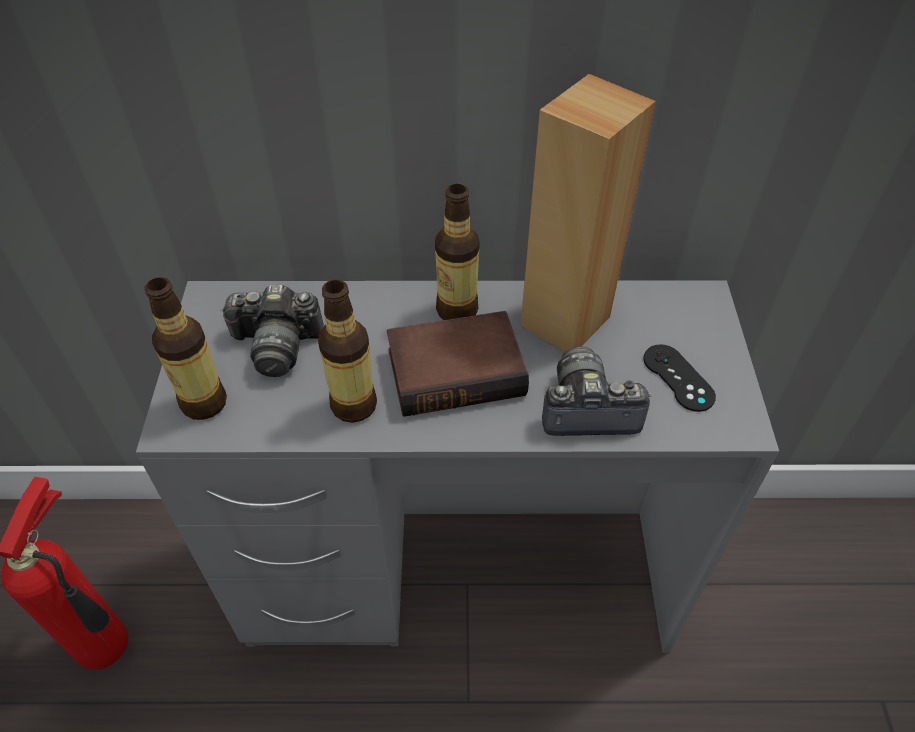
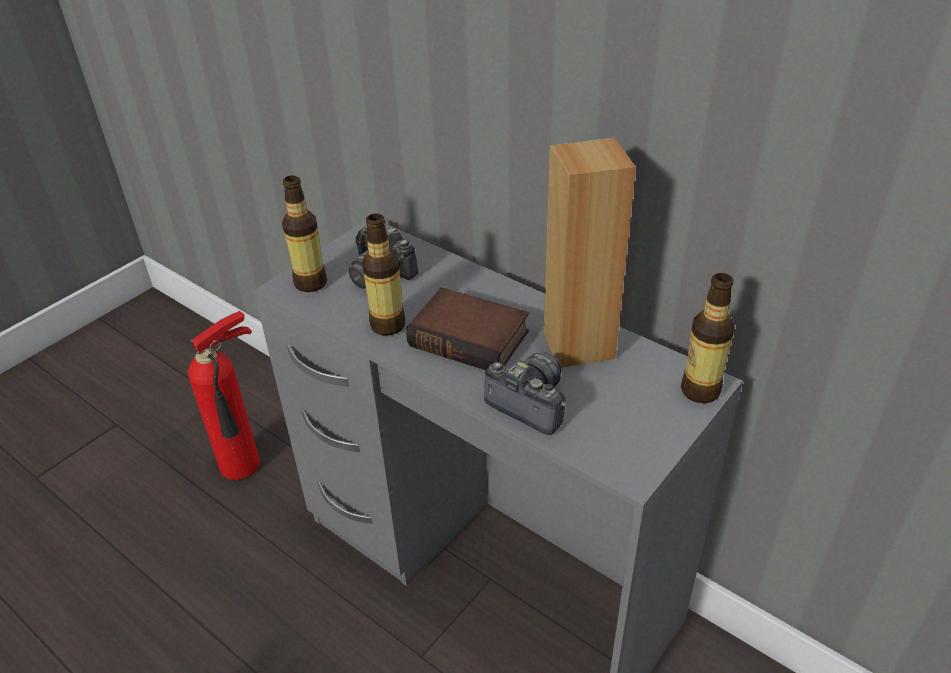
camera: 40 degrees right, 10 degrees down
(457, 310) = (511, 305): bottle -> bottle (700, 391)
(678, 378) = (620, 420): black game controller -> none

